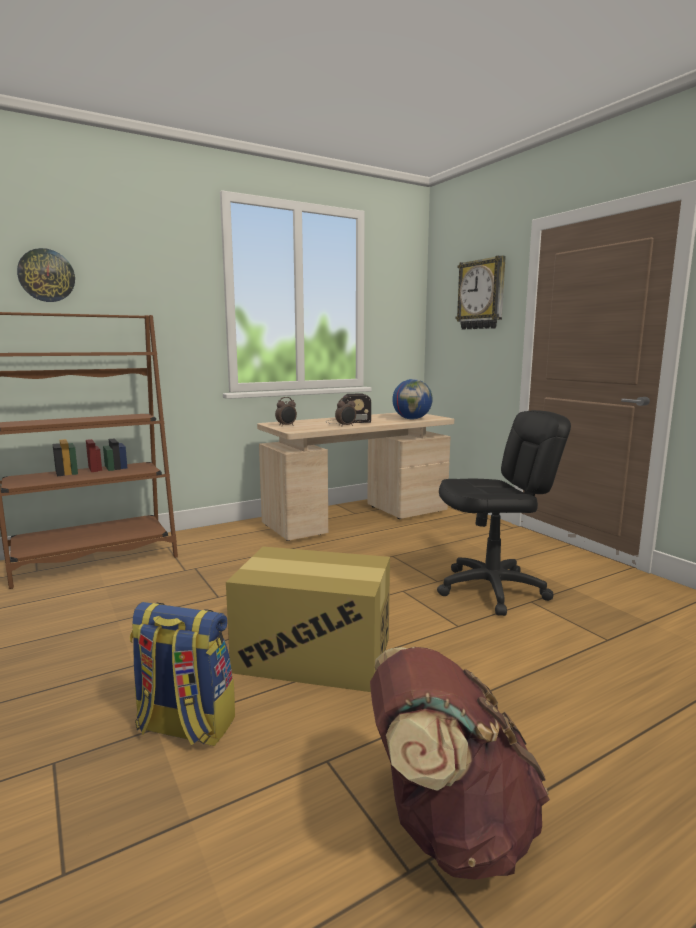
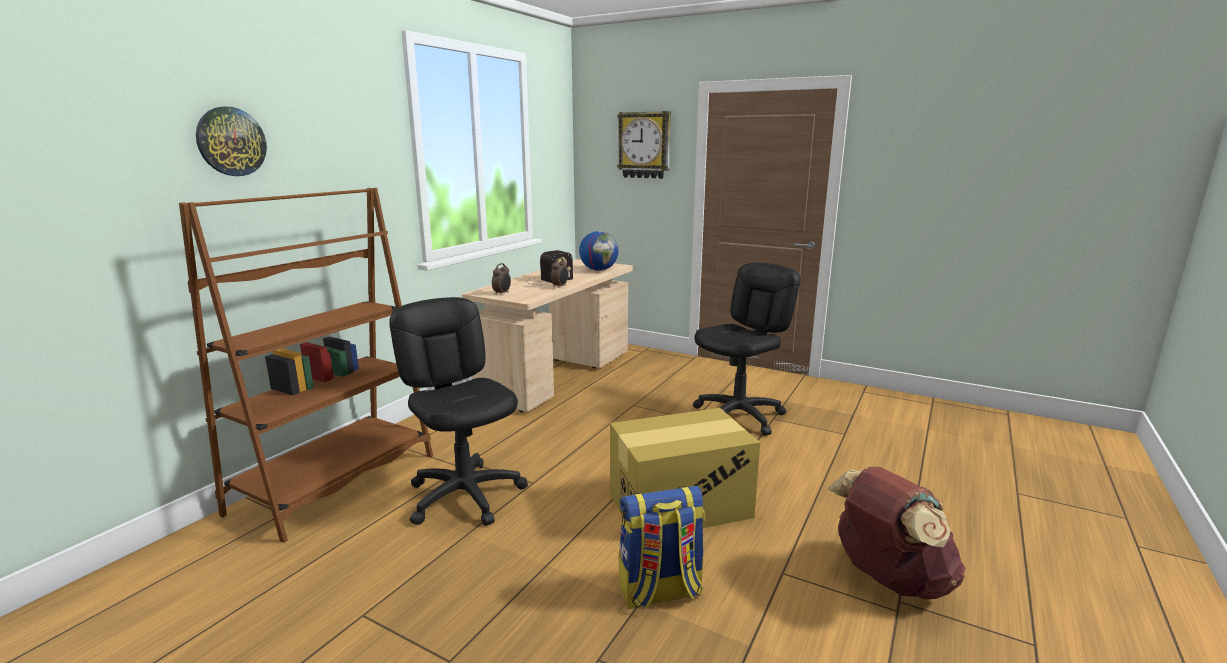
camera: 30 degrees left, 5 degrees up
(157, 592) = (465, 495): none -> black office chair

